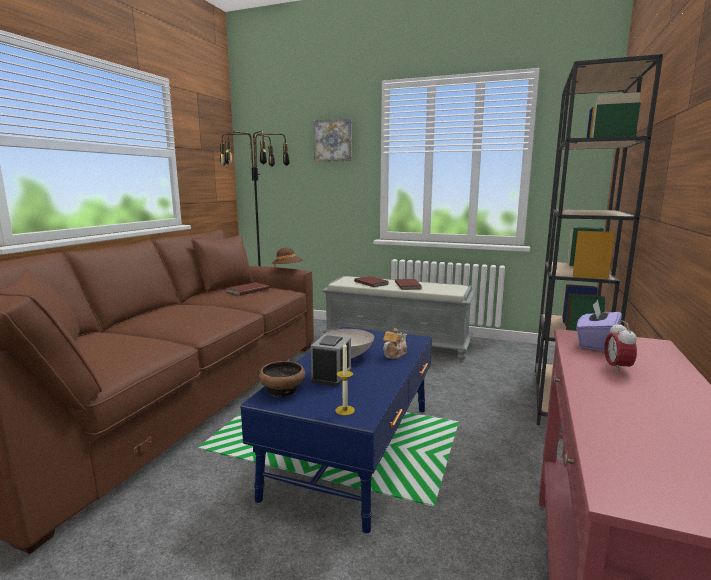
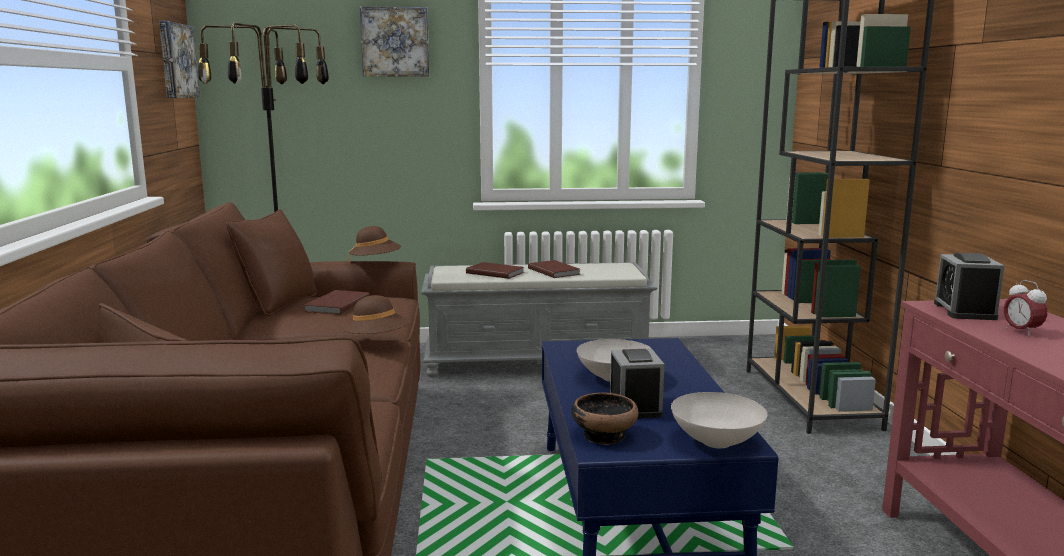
camera: 25 degrees left, 0 degrees up
(217, 154) = (176, 61): none -> picture
(235, 312) = (377, 341): none -> brown hat
(345, 410) = (715, 441): candle -> white bowl
(394, 354) = (668, 366): teapot -> none
(596, 343) = (964, 311): purple tissue box -> alarm clock

